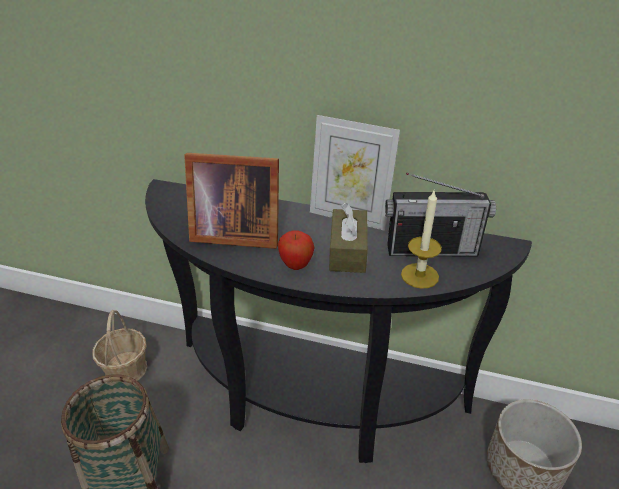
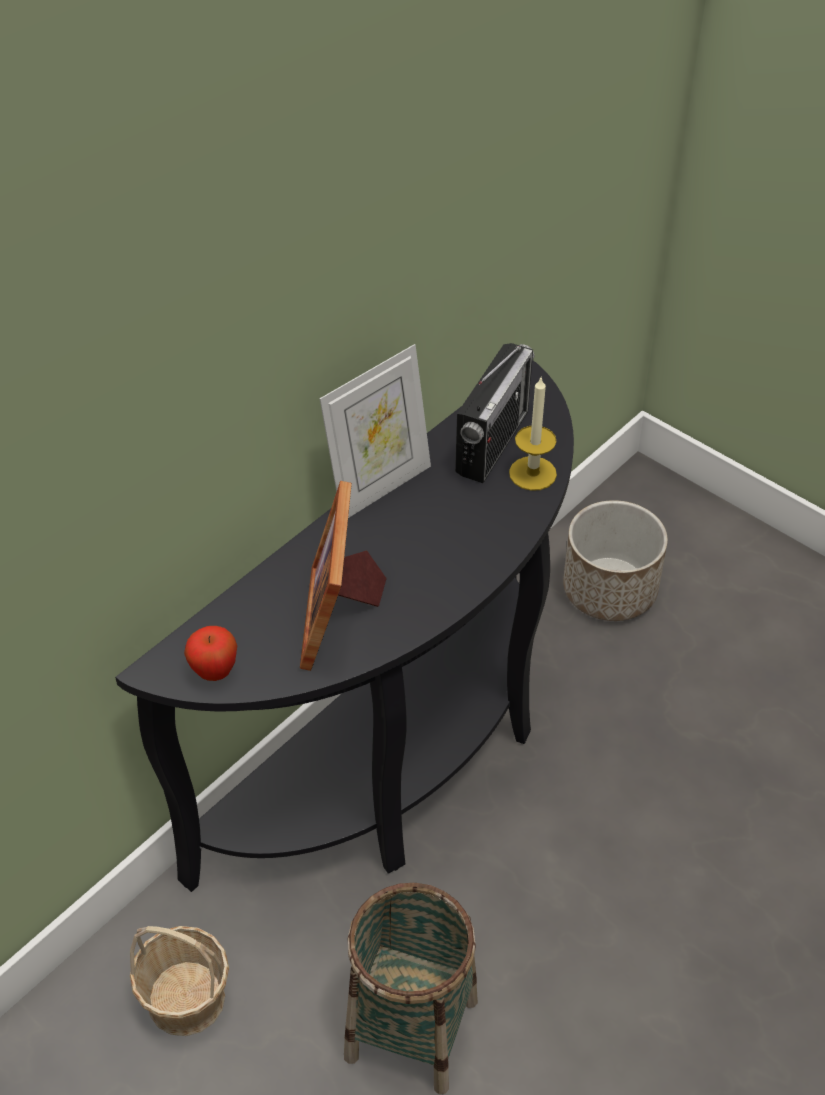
camera: 65 degrees left, 10 degrees up
(234, 233) = (340, 614): picture frame -> picture frame turned 150 degrees clockwise
(296, 265) = (451, 574): apple -> apple (214, 672)
(348, 251) = (451, 516): brown tissue box -> none

